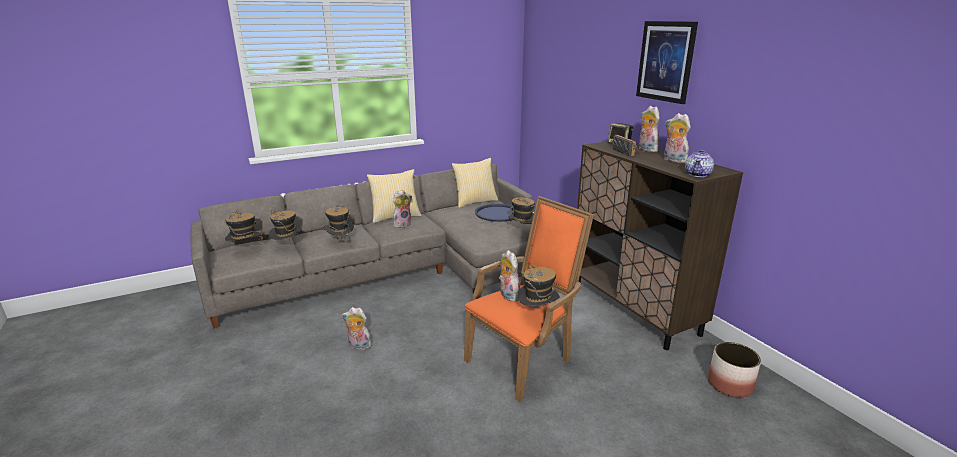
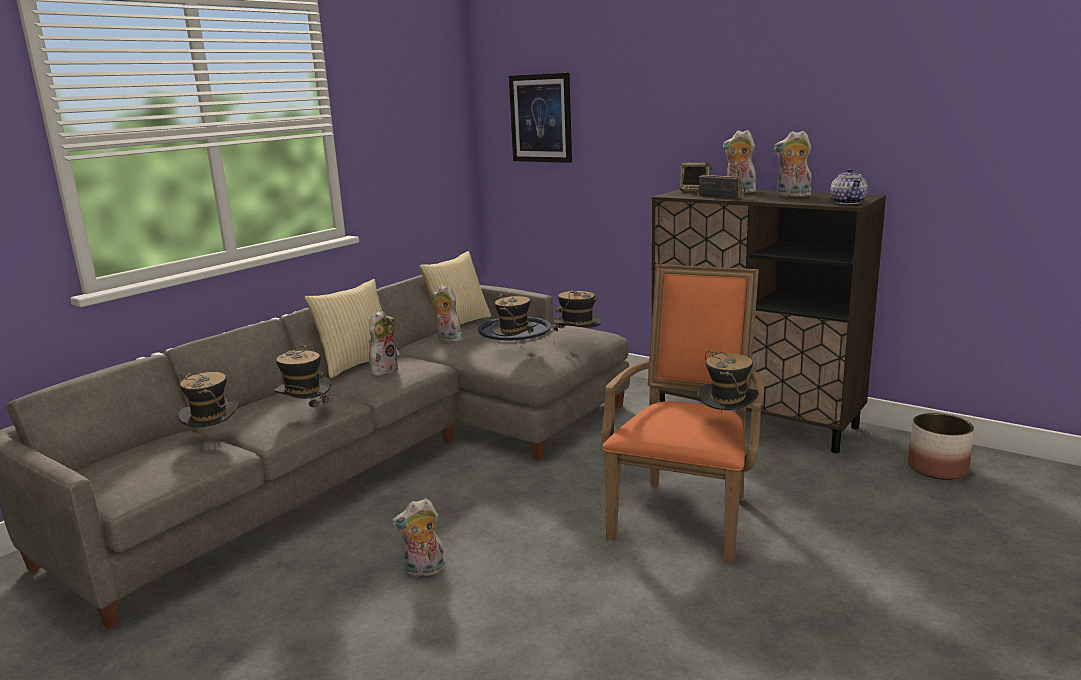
camera: 25 degrees left, 5 degrees down
(246, 250) = (140, 462): hat -> hat (515, 351)
(507, 295) = (661, 415): plush toy -> plush toy (447, 339)
(665, 61) = (741, 71): picture -> picture (541, 118)

